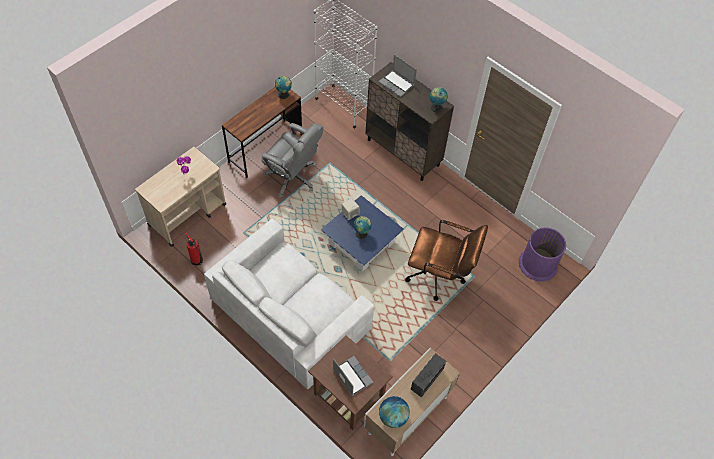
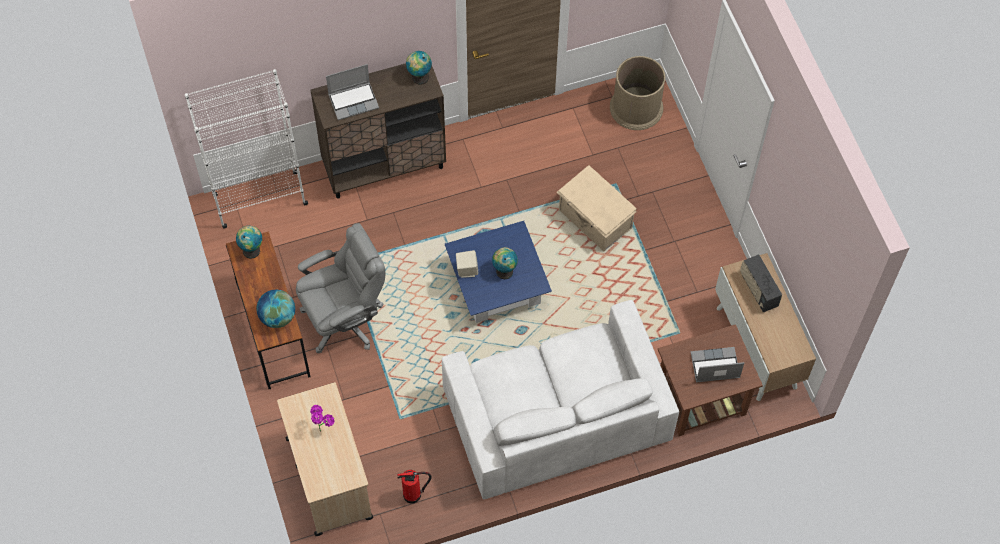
camera: 60 degrees left, 5 degrees up
(393, 417) = (786, 346): globe -> globe (278, 317)
(440, 276) = (594, 220): brown office chair -> beige storage box
(538, 264) = (636, 107): purple trash can -> brown trash can

